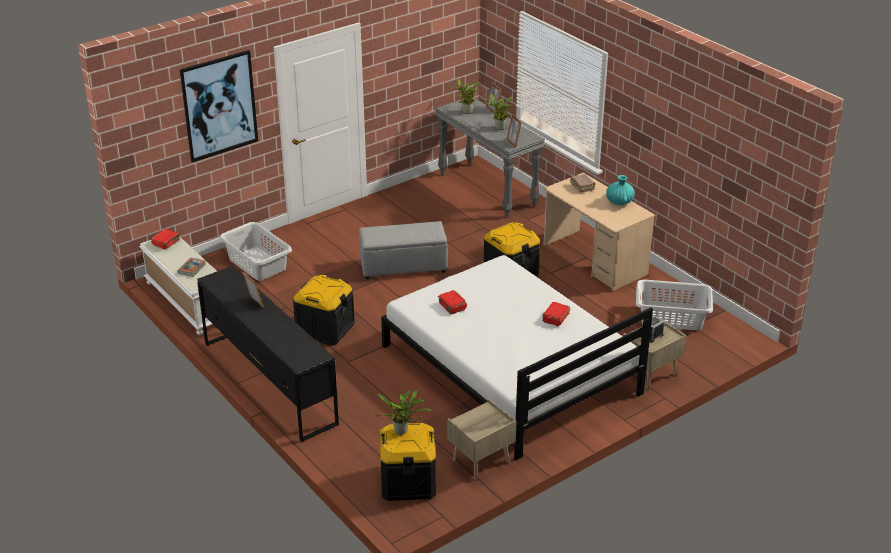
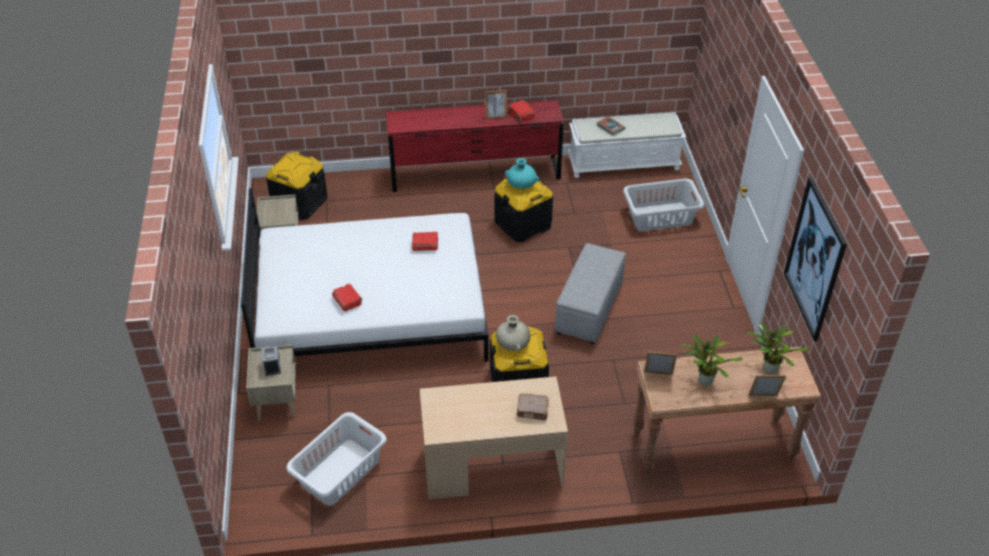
camera: 120 degrees right, 10 degrees up
(166, 243) = (665, 124): red book -> red book (521, 115)
(219, 106) = (732, 77): picture -> picture (814, 259)
(269, 382) = (475, 174): black dresser -> red dresser
(402, 432) = (301, 165): potted plant -> none
(488, 190) = (712, 447): grey console table -> brown console table
(515, 235) = (512, 343): none -> beige vase
(619, 202) = (475, 427): turquoise vase -> turquoise vase (521, 184)

